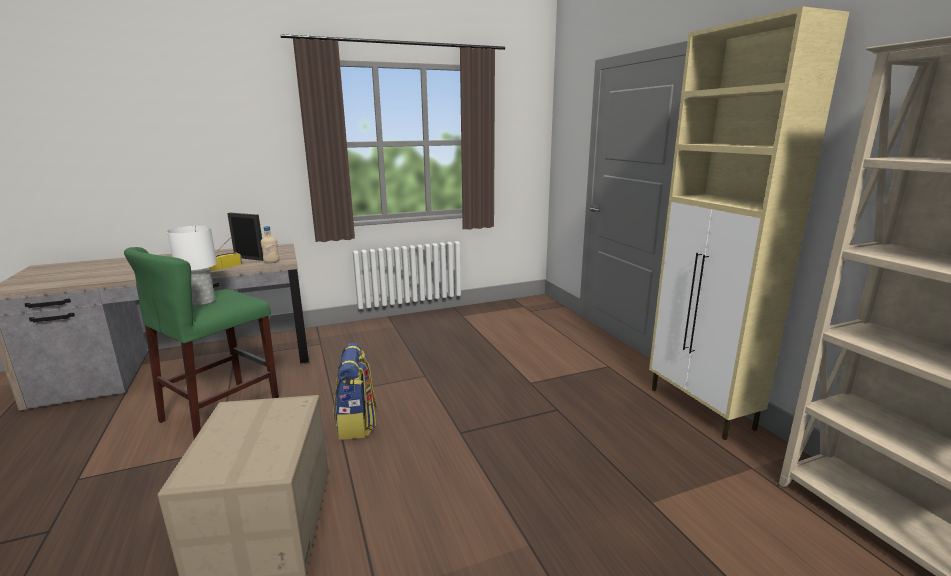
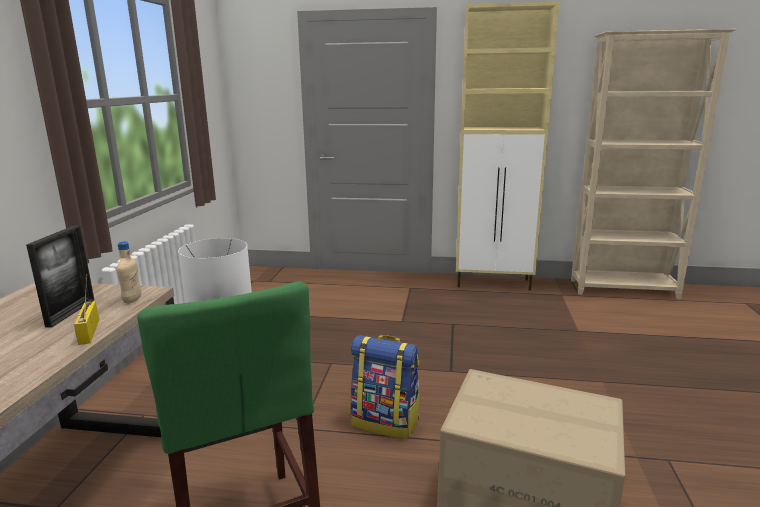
camera: 60 degrees left, 0 degrees up
(249, 258) = (71, 312): picture frame -> picture frame turned 135 degrees clockwise

